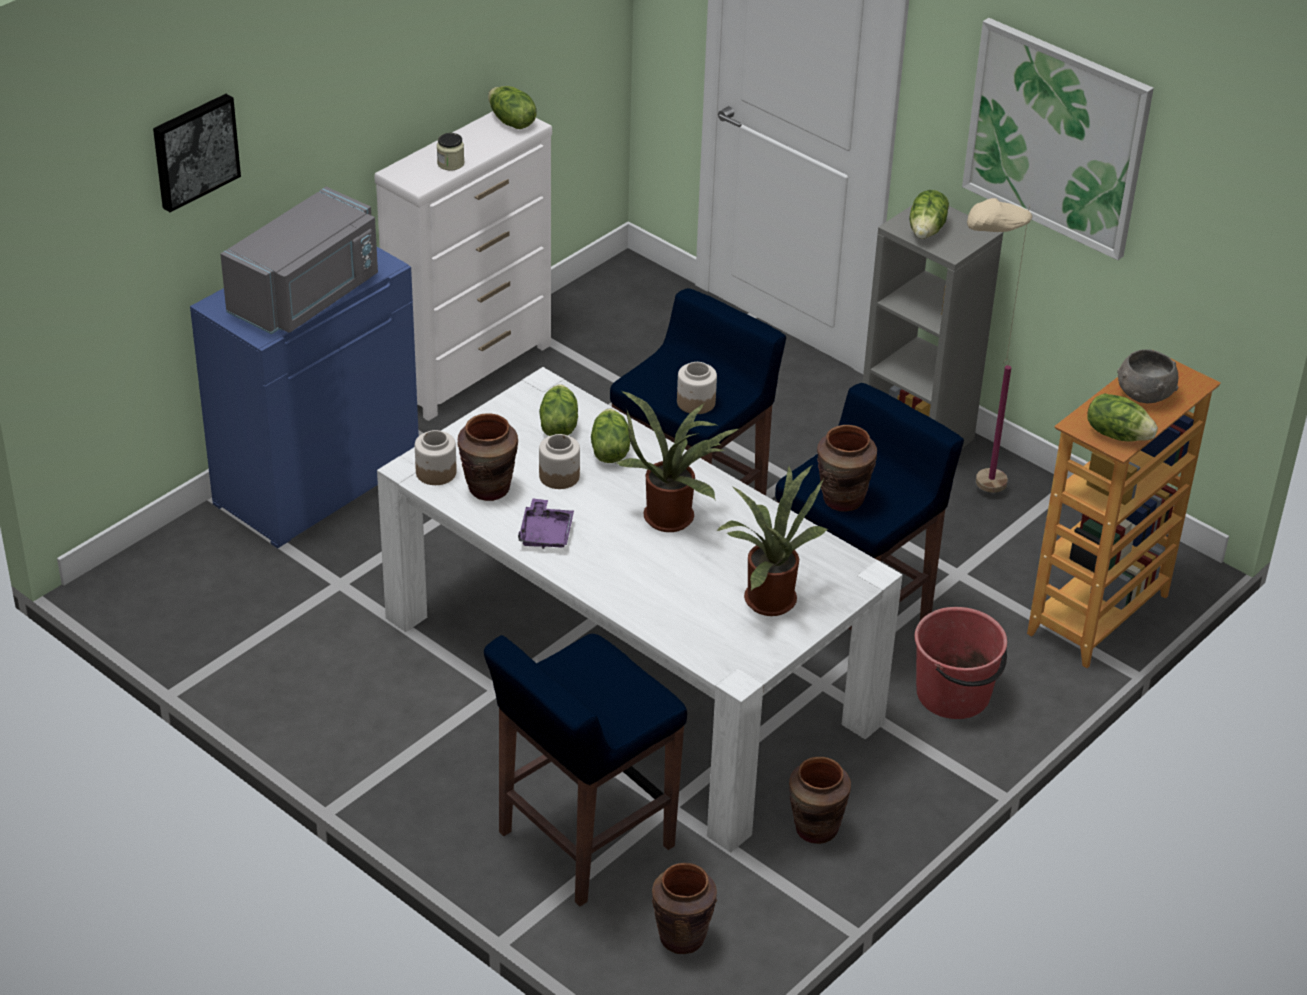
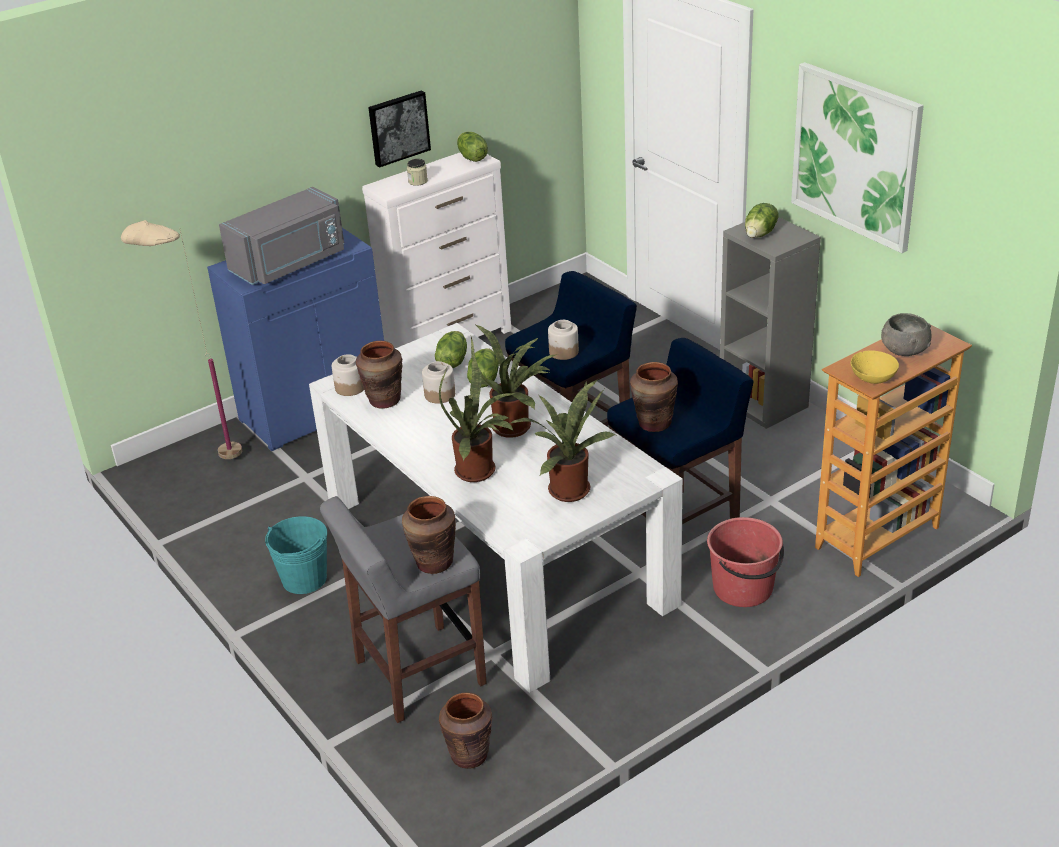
camera: 15 degrees right, 5 degrees down
(194, 150) = (204, 149): picture -> picture (398, 127)
(391, 728) = (304, 579): none -> turquoise bucket
(546, 533) = (414, 432): purple tray -> none
(583, 841) = (417, 673): blue stool -> grey stool
(650, 582) = (480, 472): none -> potted plant
(815, 829) = (602, 681): brown vase -> brown vase (434, 563)
(968, 498) = (793, 447): beige floor lamp -> beige floor lamp (211, 463)
(1117, 434) = (873, 377): lettuce -> yellow bowl

